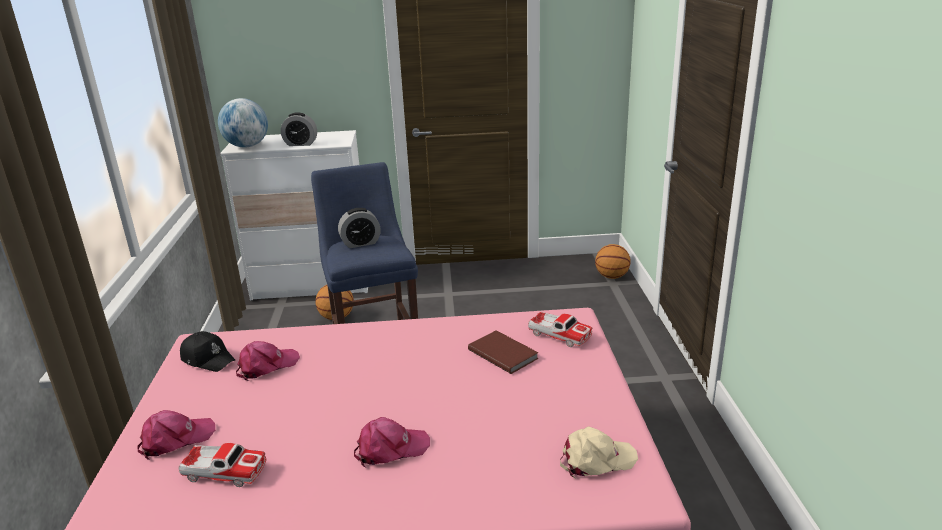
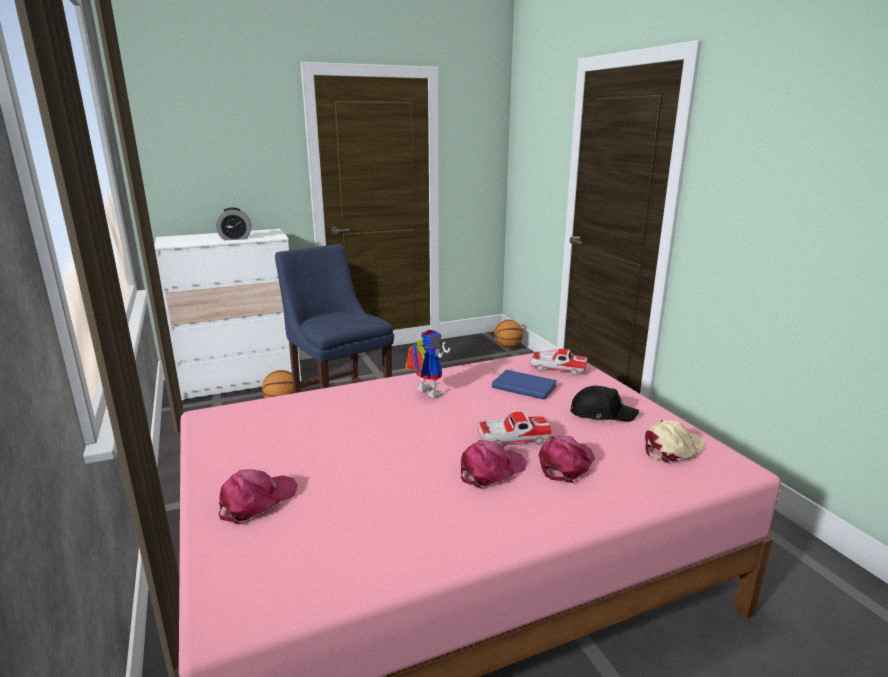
camera: 20 degrees left, 5 degrees down
(208, 359) = (235, 427): black cap -> black cap (601, 413)
(224, 471) = (337, 519): toy car -> toy car (513, 438)
(247, 146) = (179, 242): globe -> none
(266, 366) = (306, 424): pink cap -> pink cap (566, 464)
(360, 243) = (333, 317): alarm clock -> none
(398, 345) = (425, 392): none -> toy robot
(503, 353) = (524, 386): brown book -> blue book

